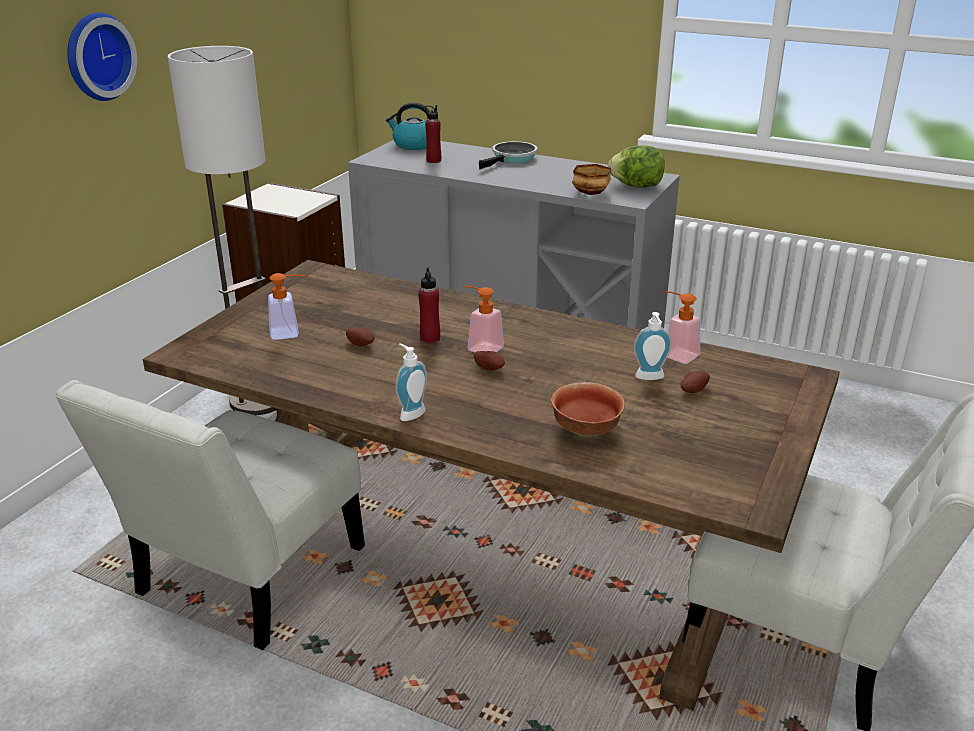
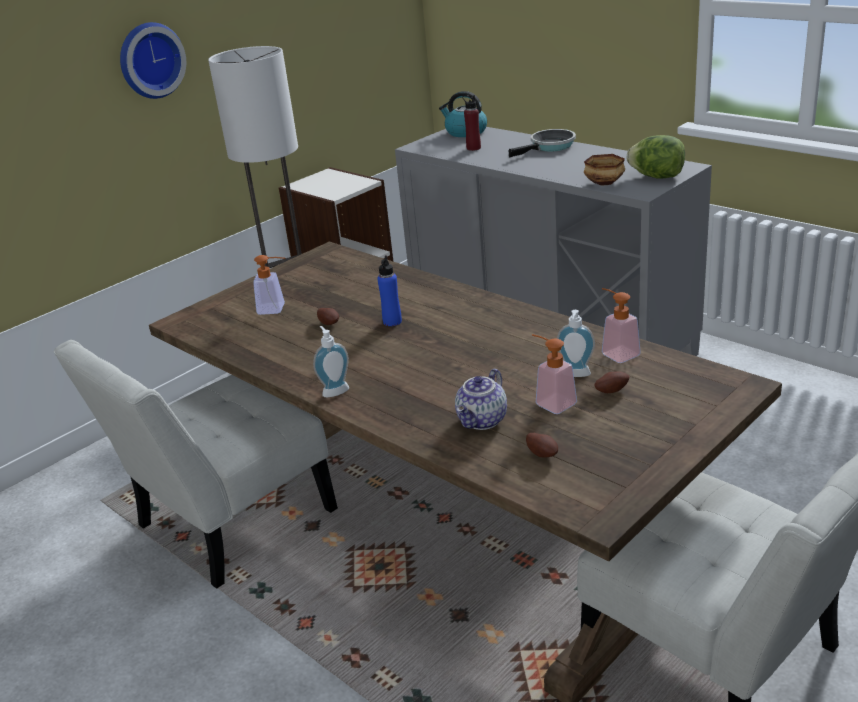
camera: 20 degrees right, 0 degrees up
(430, 338) = (392, 321): red bottle -> blue bottle
(480, 347) = (432, 333): soap dispenser -> soap dispenser (551, 402)
(489, 368) = (429, 354): potato -> potato (543, 453)
(587, 430) = (483, 421): bowl -> teapot

